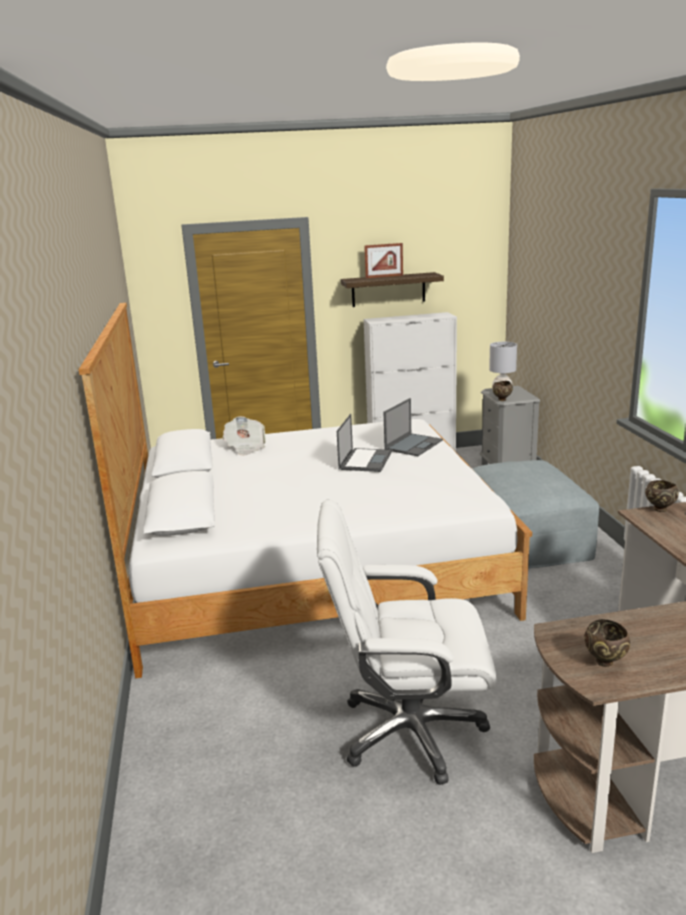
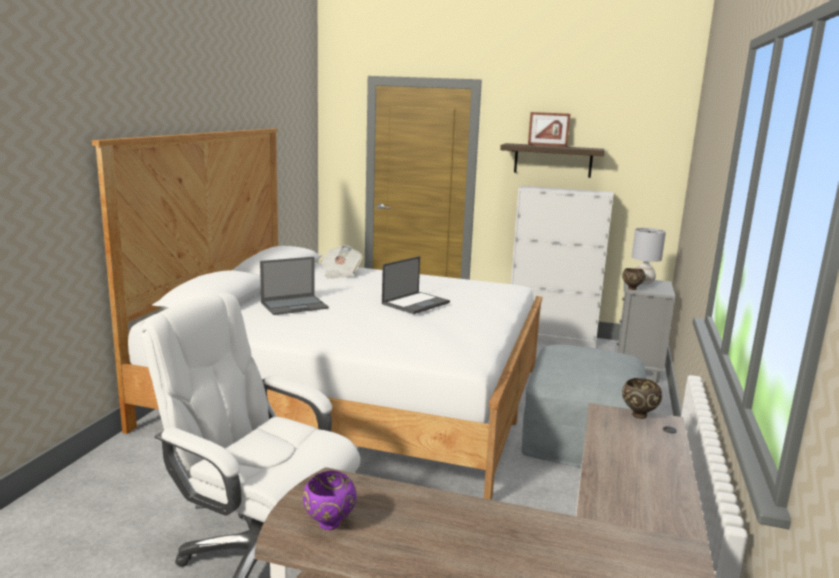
camera: 25 degrees right, 5 degrees down
(414, 445) = (481, 302): laptop -> laptop (295, 305)
(605, 662) = (329, 525): brown bowl -> purple bowl

